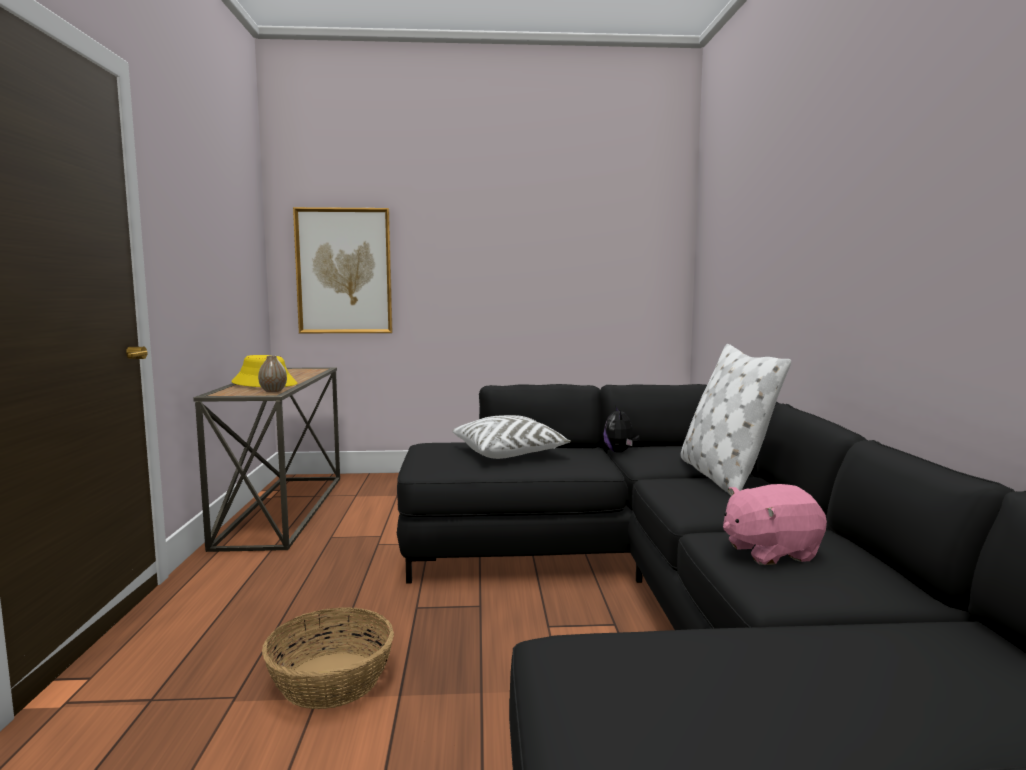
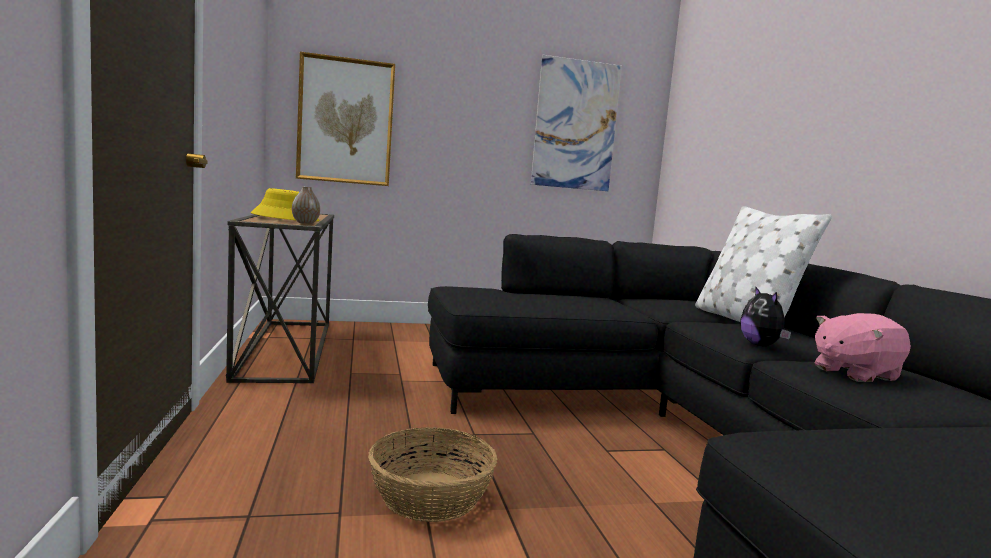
camera: 10 degrees left, 0 degrees up
(510, 453) = (539, 296): white pillow -> none
(589, 249) = (575, 125): none -> picture
(620, 452) = (633, 301): plush toy -> plush toy (761, 345)

